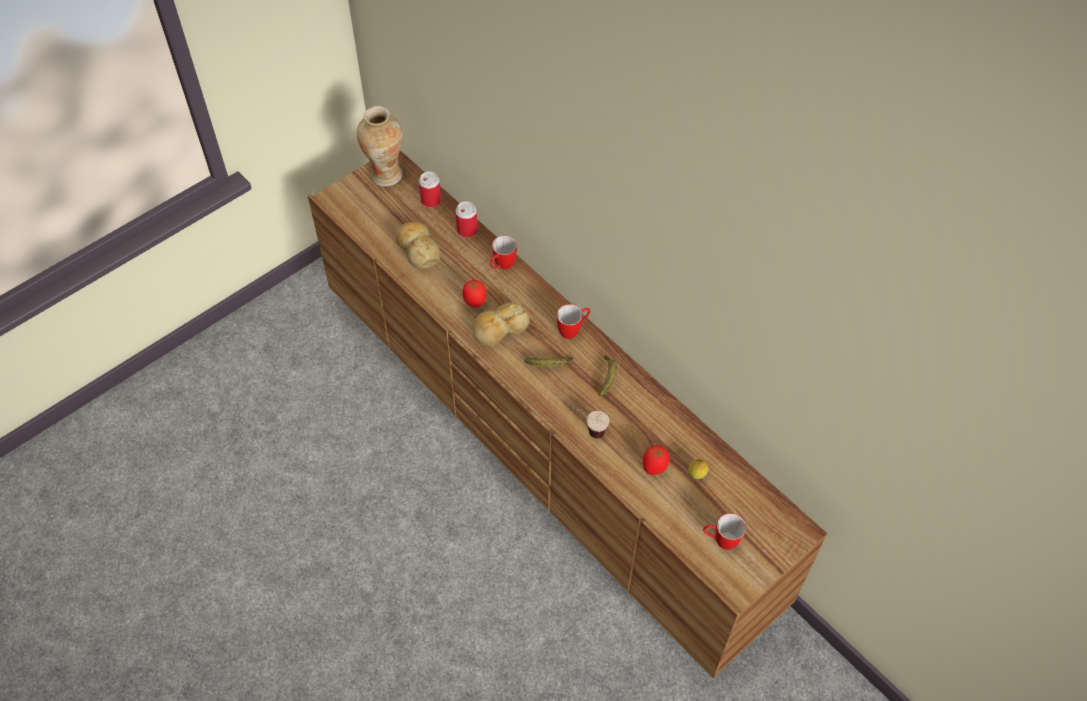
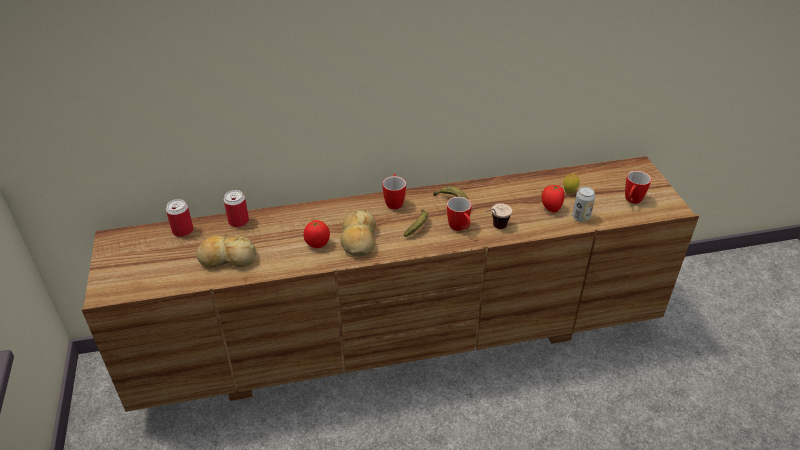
camera: 60 degrees left, 15 degrees down
(385, 174) = (120, 248): vase -> none
(502, 266) = (296, 216): mug -> mug (460, 229)
(658, 500) = (581, 217): none -> can

